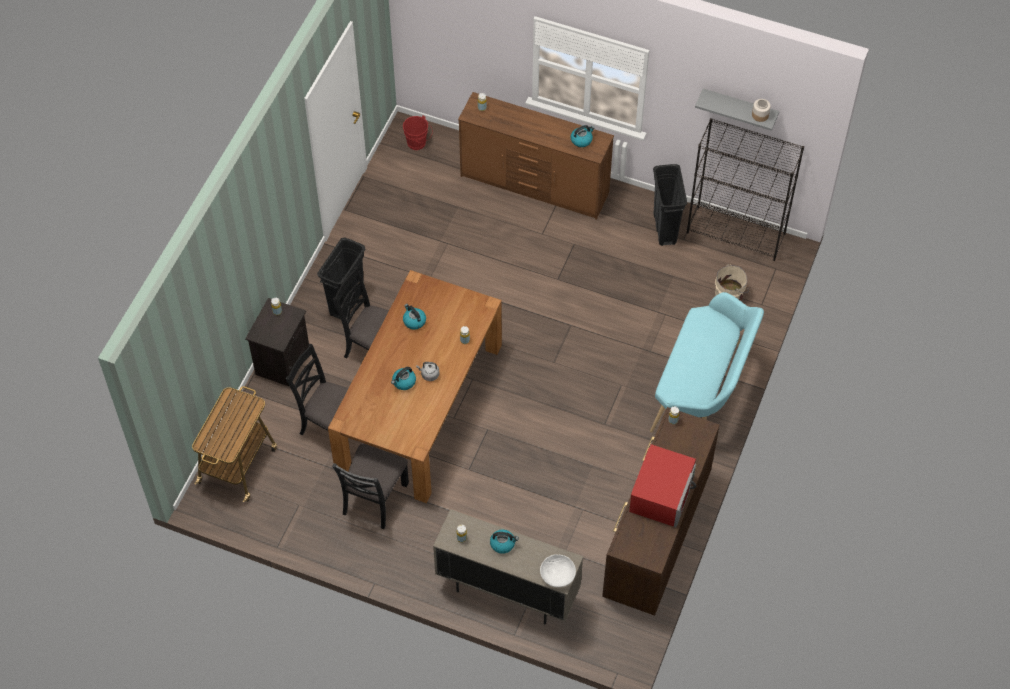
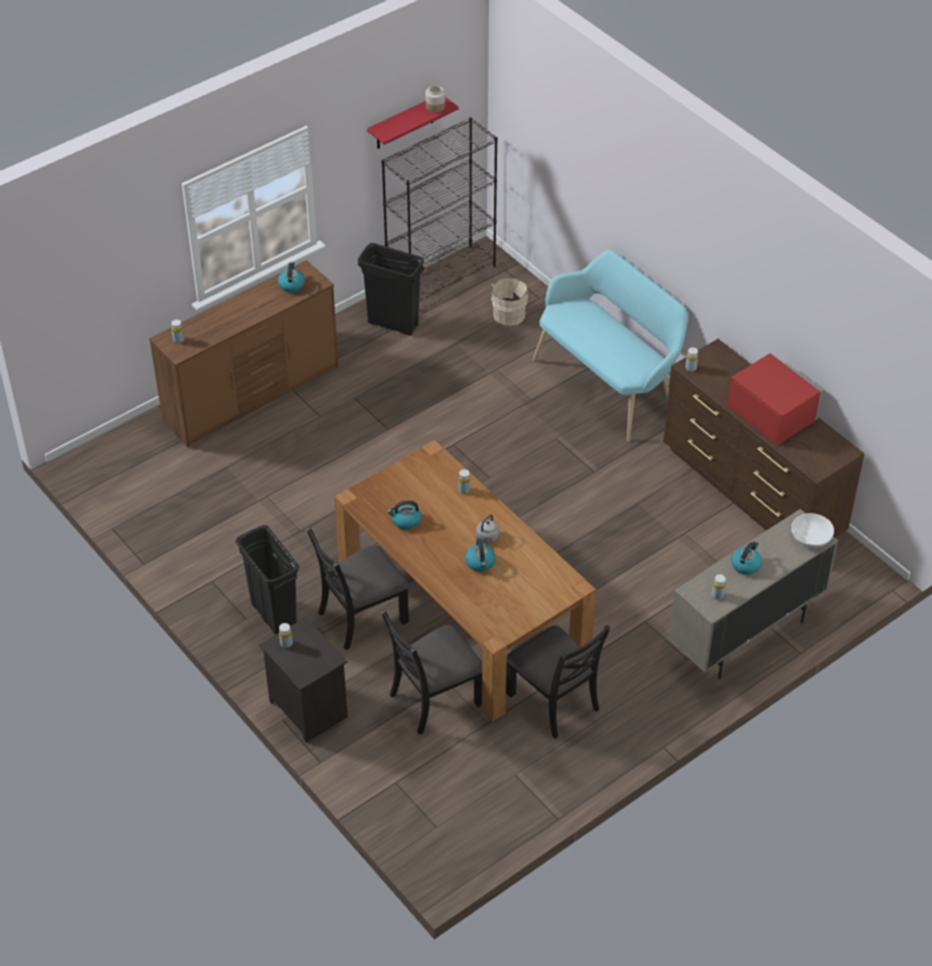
camera: 60 degrees left, 10 degrees down
(238, 464) = (418, 810): cart -> none
(418, 144) = (111, 463): red bucket -> none
(739, 108) = (404, 122): grey shelf -> red shelf

